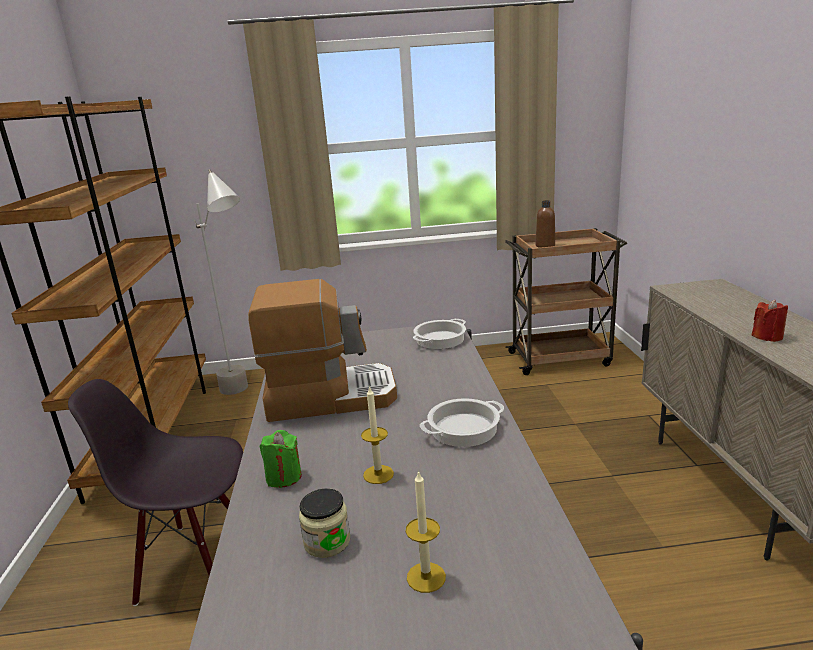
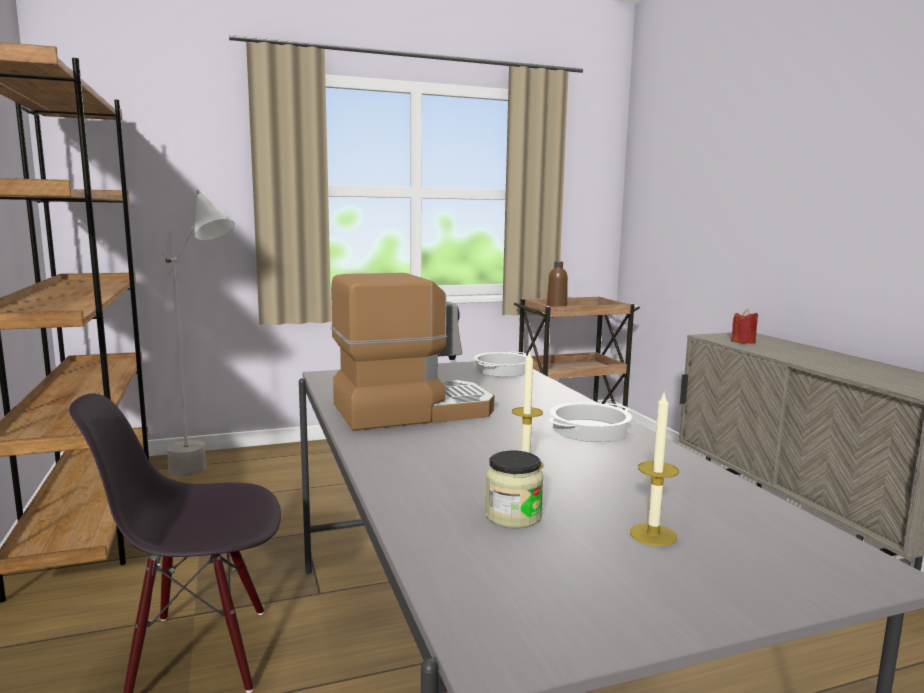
camera: 15 degrees left, 10 degrees down
(284, 477) = (412, 471): green candle -> none
(767, 336) = (827, 364): red candle -> red candle (743, 342)

